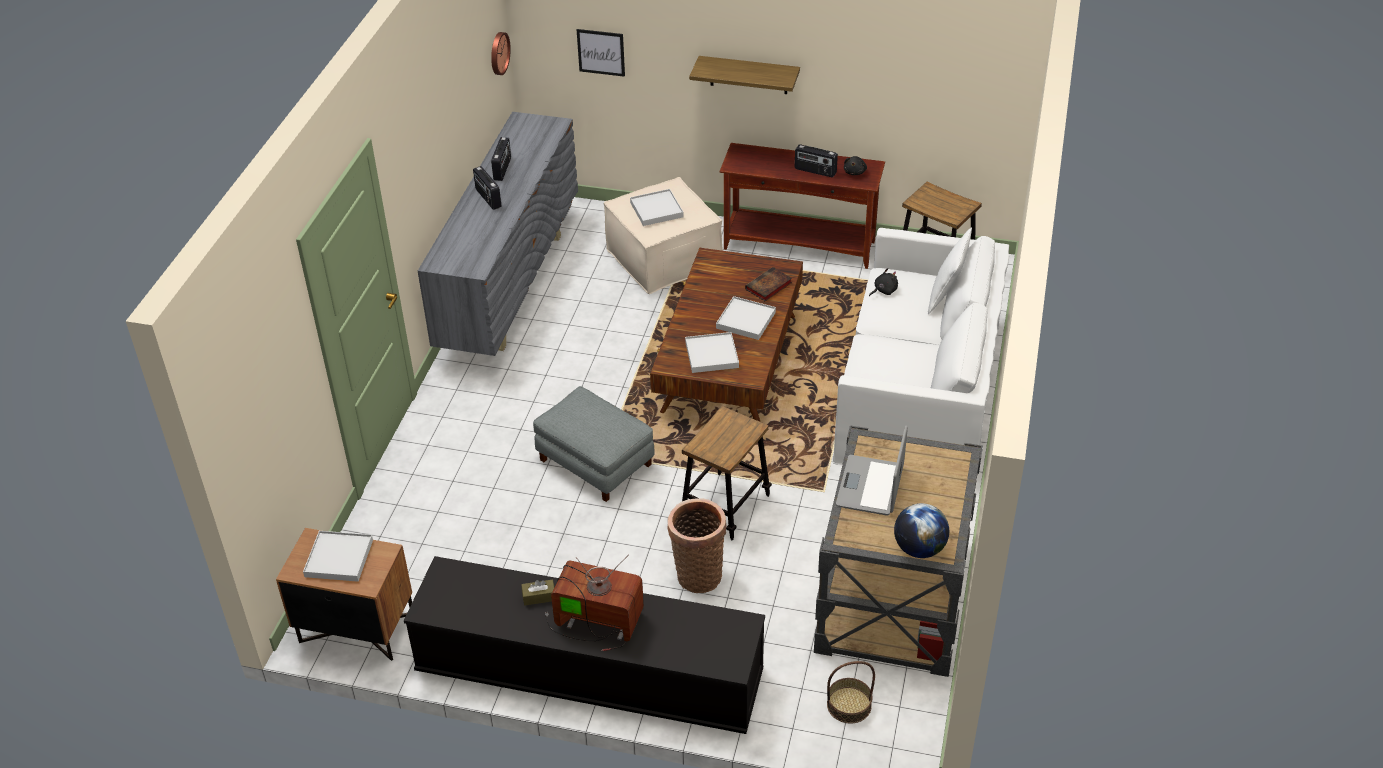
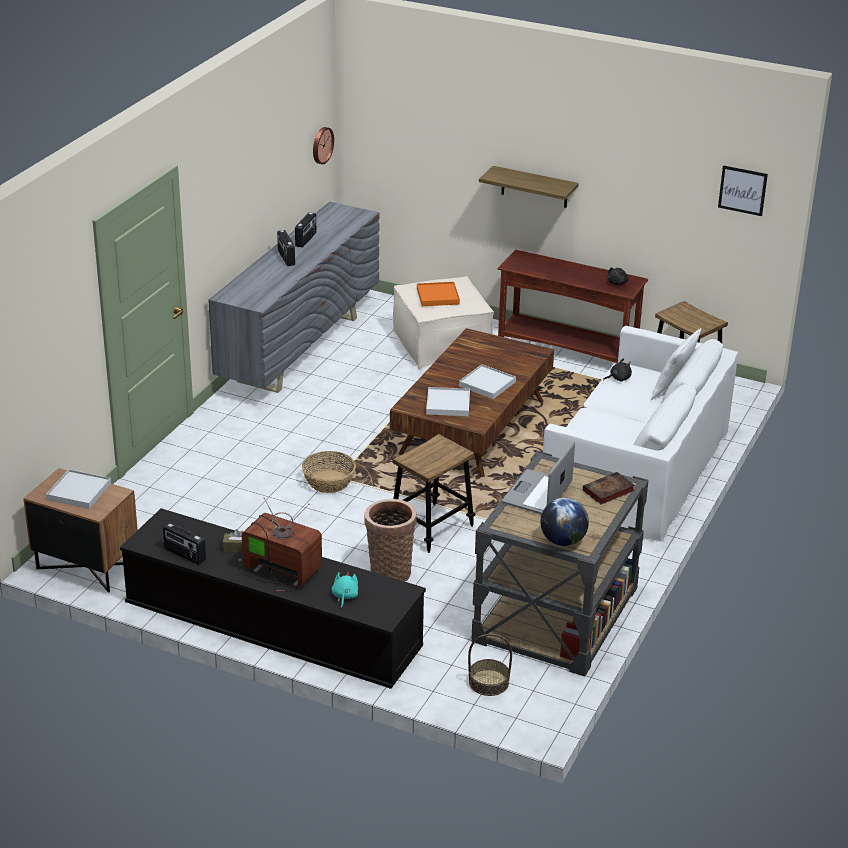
camera: 10 degrees right, 10 degrees down
(594, 463) = (328, 481): grey ottoman -> basket
(601, 52) = (411, 156): picture -> picture (742, 190)
(656, 210) = (438, 296): white tray -> orange tray
(679, 644) = (344, 596): none -> turquoise plush toy
(768, 287) = (516, 363): book -> book (607, 491)
(815, 171) = (582, 278): radio -> radio (184, 555)

